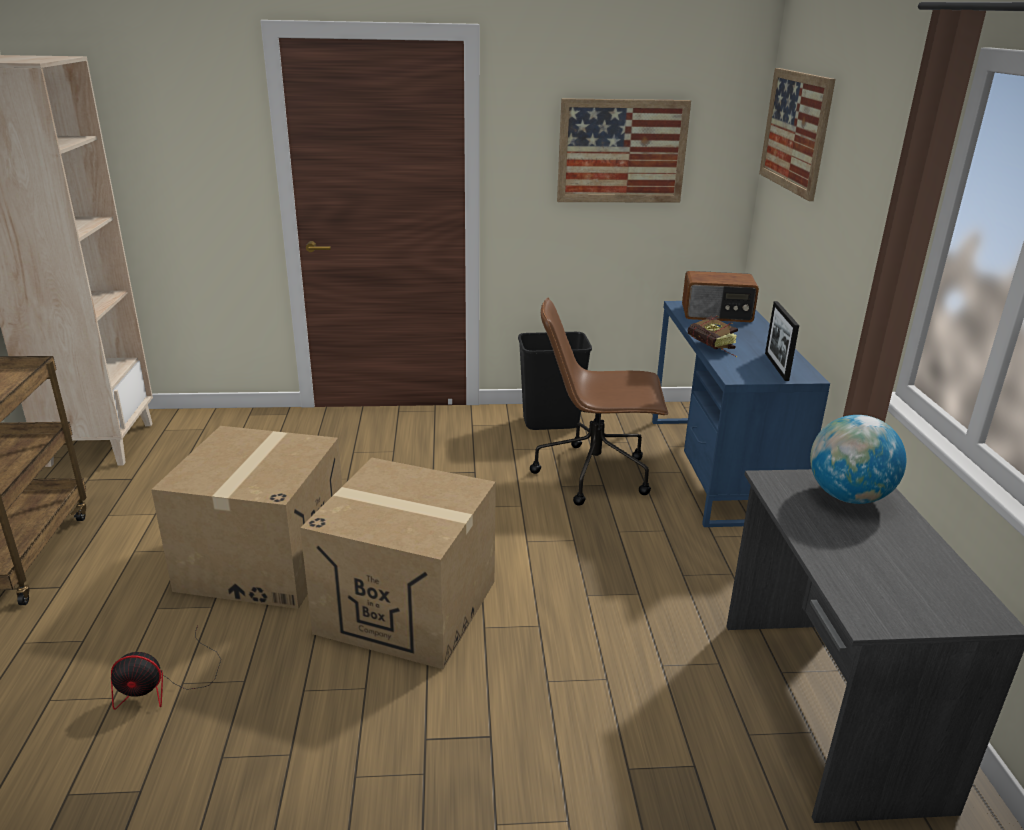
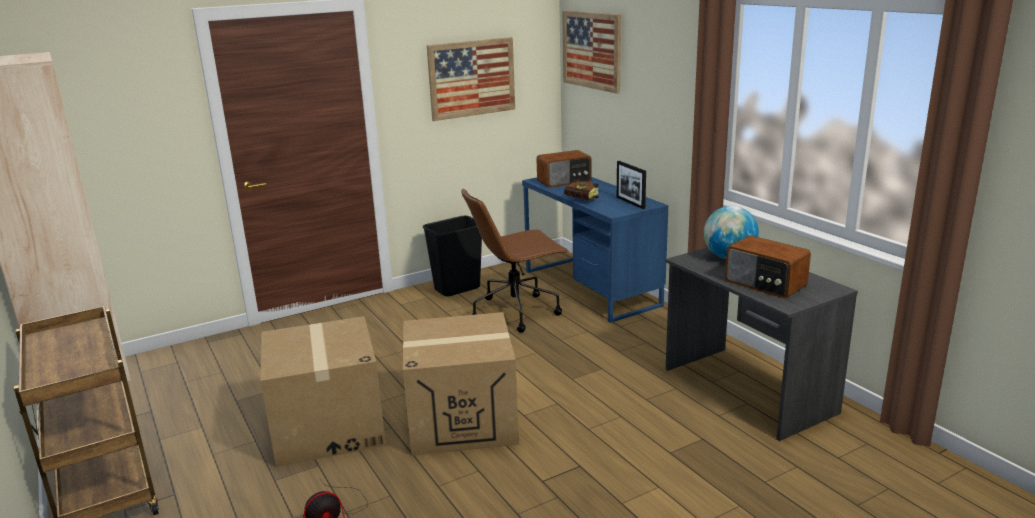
camera: 25 degrees left, 5 degrees down
(865, 565) = (765, 284): none -> radio

